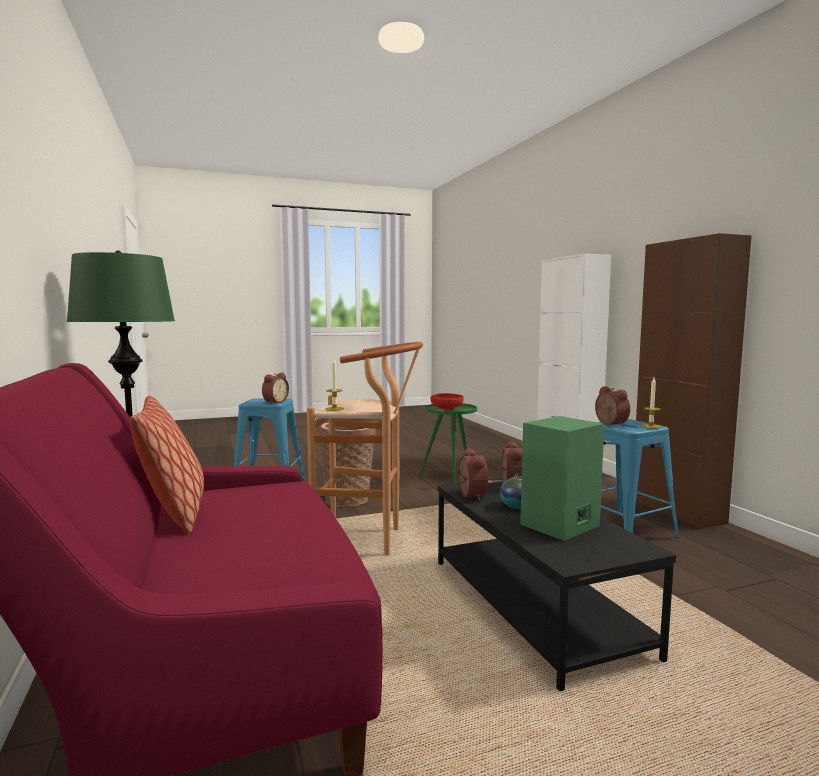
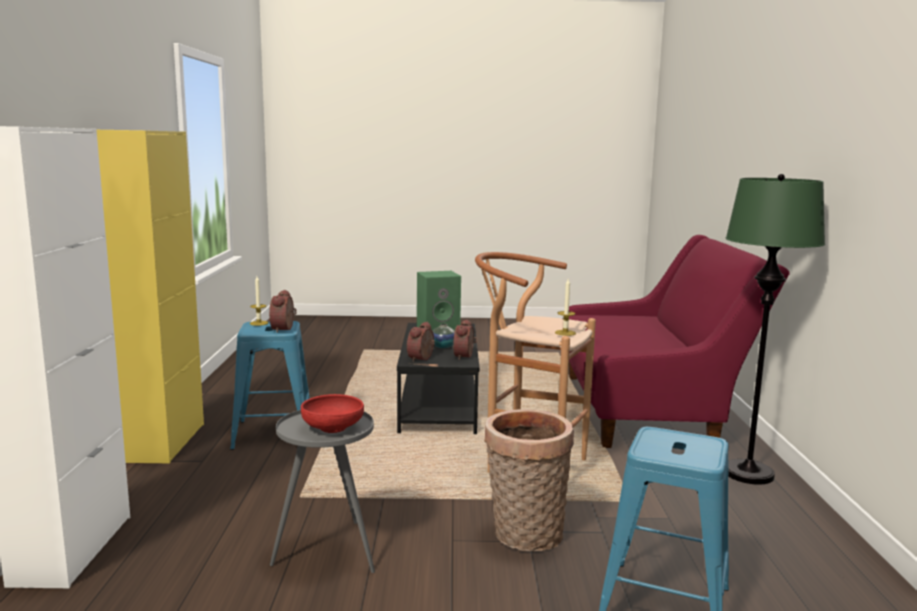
camera: 160 degrees left, 5 degrees up
(173, 515) = (675, 342): pillow -> none
(274, 402) = (659, 437): alarm clock -> none
(450, 481) = (328, 552): green side table -> grey side table
(677, 511) = (166, 442): brown cabinet -> yellow cabinet

